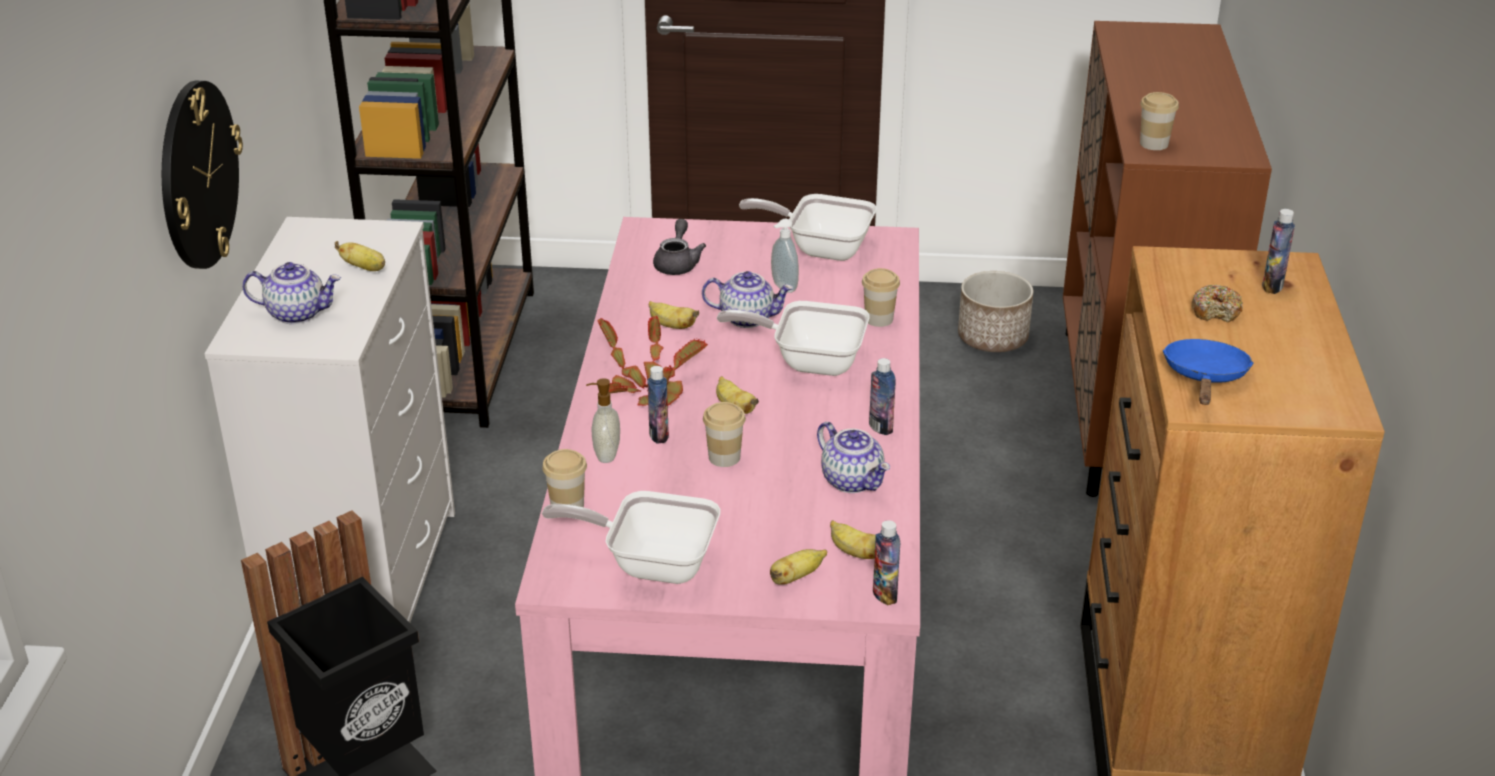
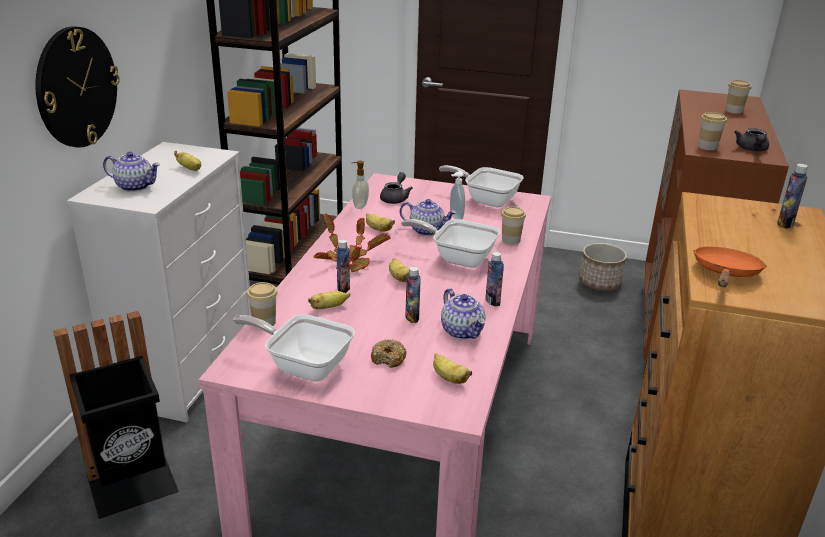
camera: 10 degrees right, 5 degrees down
(605, 454) = (304, 295): soap dispenser -> soap dispenser (359, 206)
(724, 457) = (380, 306): cup -> cup (734, 111)
(796, 577) = (400, 389): banana -> banana (329, 307)
(884, 594) = (461, 410): bottle -> bottle (412, 317)
(1205, 377) = (725, 274): blue frying pan -> orange frying pan
(1216, 311) = (739, 234): donut -> donut (388, 358)
(1217, 142) = (751, 150): none -> grey teapot

